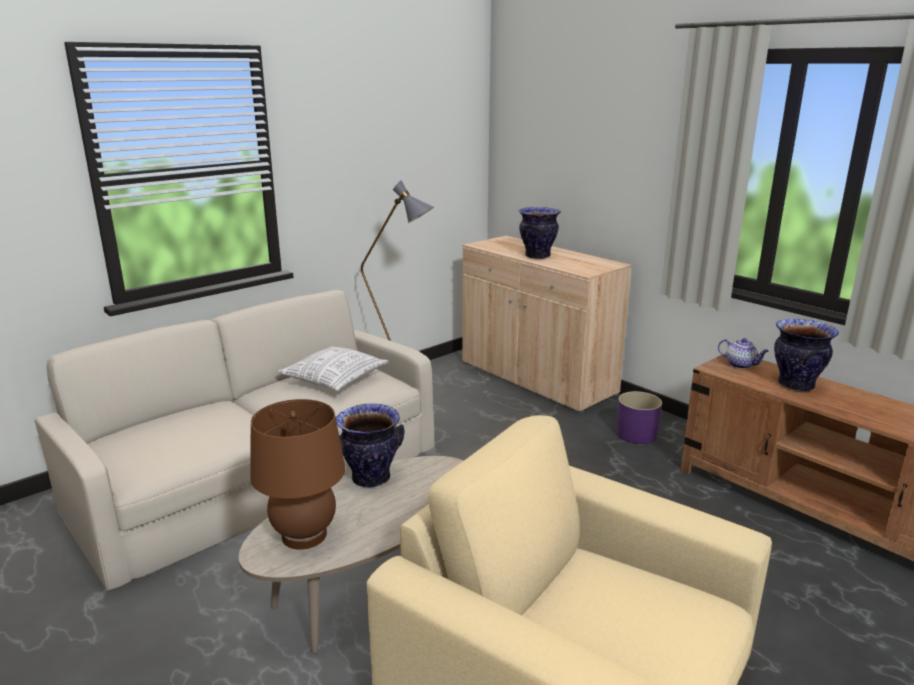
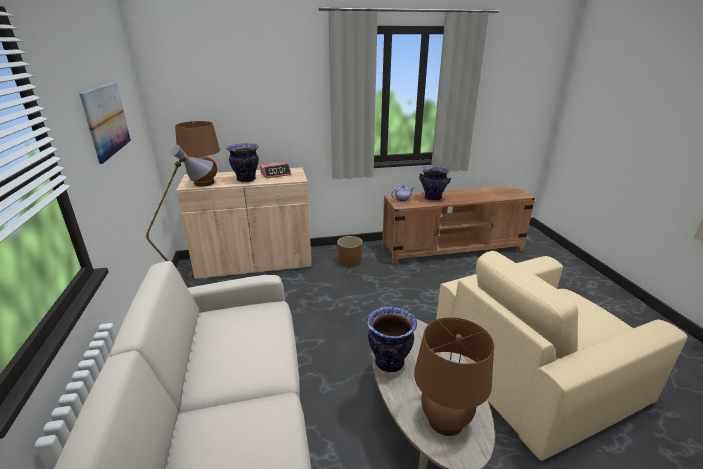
camera: 60 degrees left, 5 degrees up
(335, 380) = (232, 332): pillow -> none
(383, 148) = (107, 120): none -> picture
(497, 247) = (204, 183): none -> brown table lamp
(580, 261) = (276, 174): none -> alarm clock
(636, 434) = (349, 261): purple planter -> brown planter

